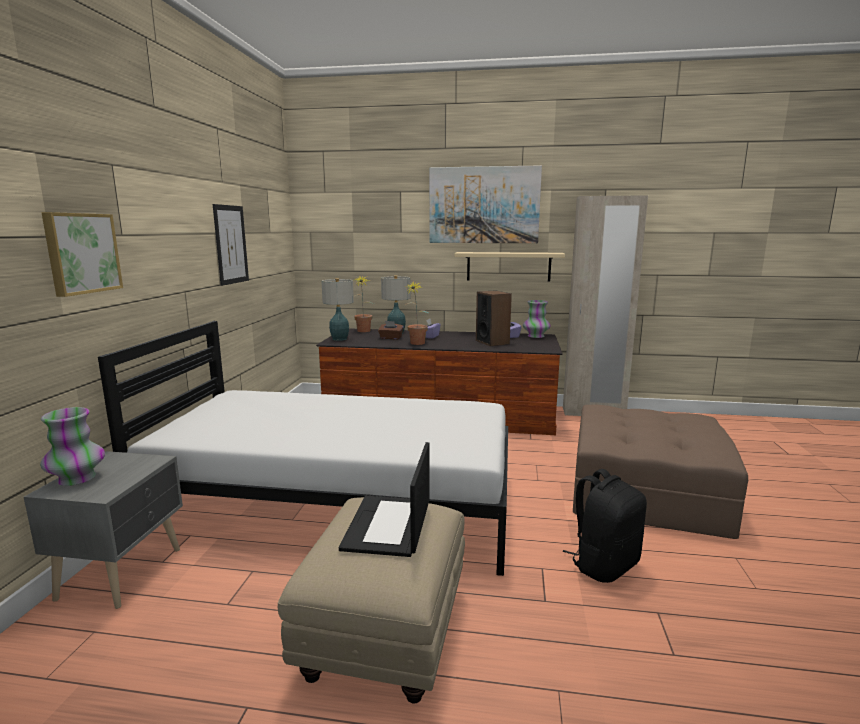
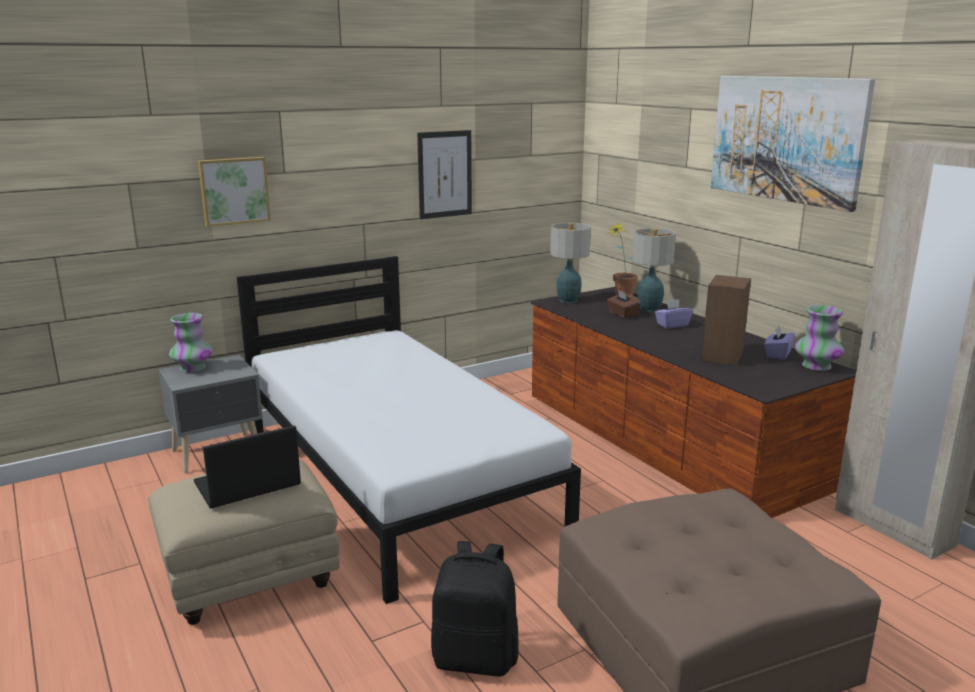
camera: 50 degrees right, 5 degrees up
(416, 344) = (624, 330): potted plant -> none
(508, 266) = (809, 242): beige shelf -> none

